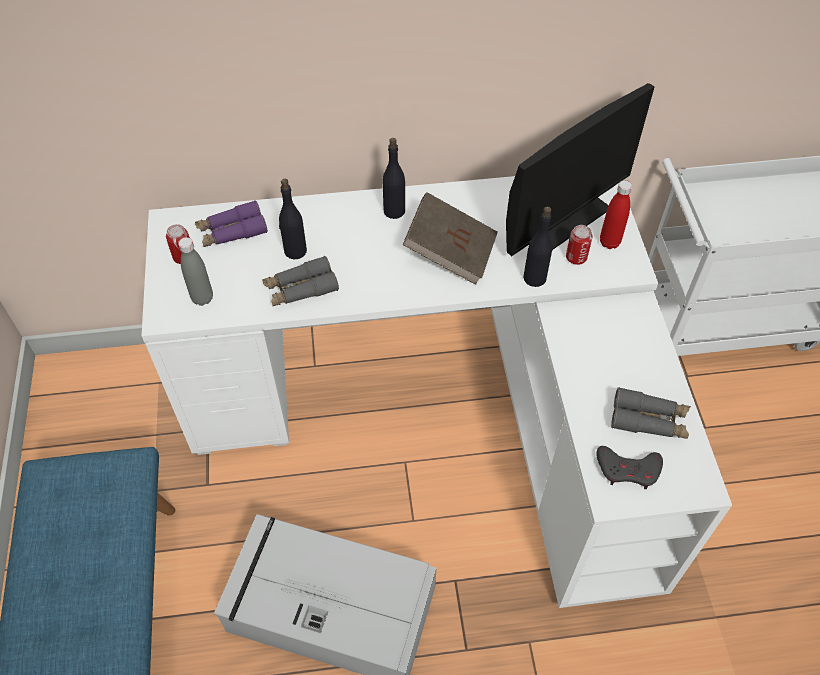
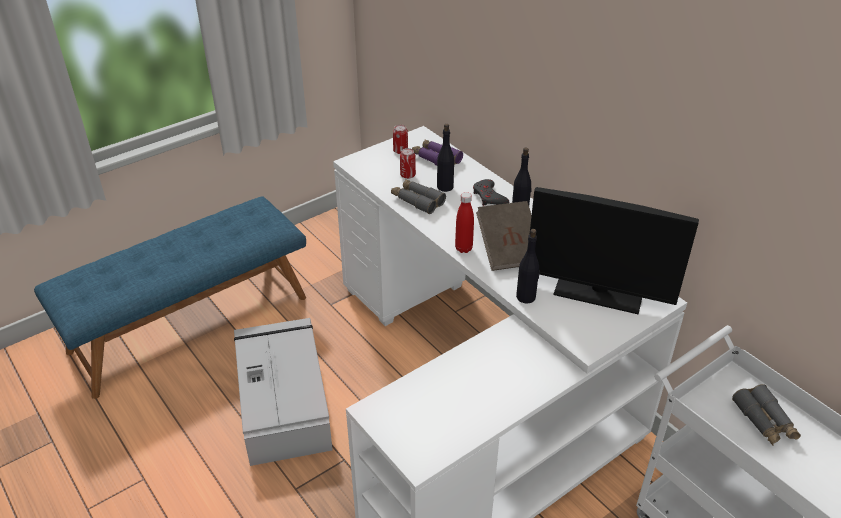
camera: 60 degrees right, 15 degrees down
(202, 298) = (377, 169): grey bottle -> none
(576, 258) = (567, 311): can -> can (407, 175)
(609, 242) = (601, 324): red bottle -> red bottle (463, 248)
(628, 470) = (402, 412): grey game controller -> grey game controller (489, 197)
(649, 420) = (456, 410): grey binoculars -> grey binoculars (764, 421)

